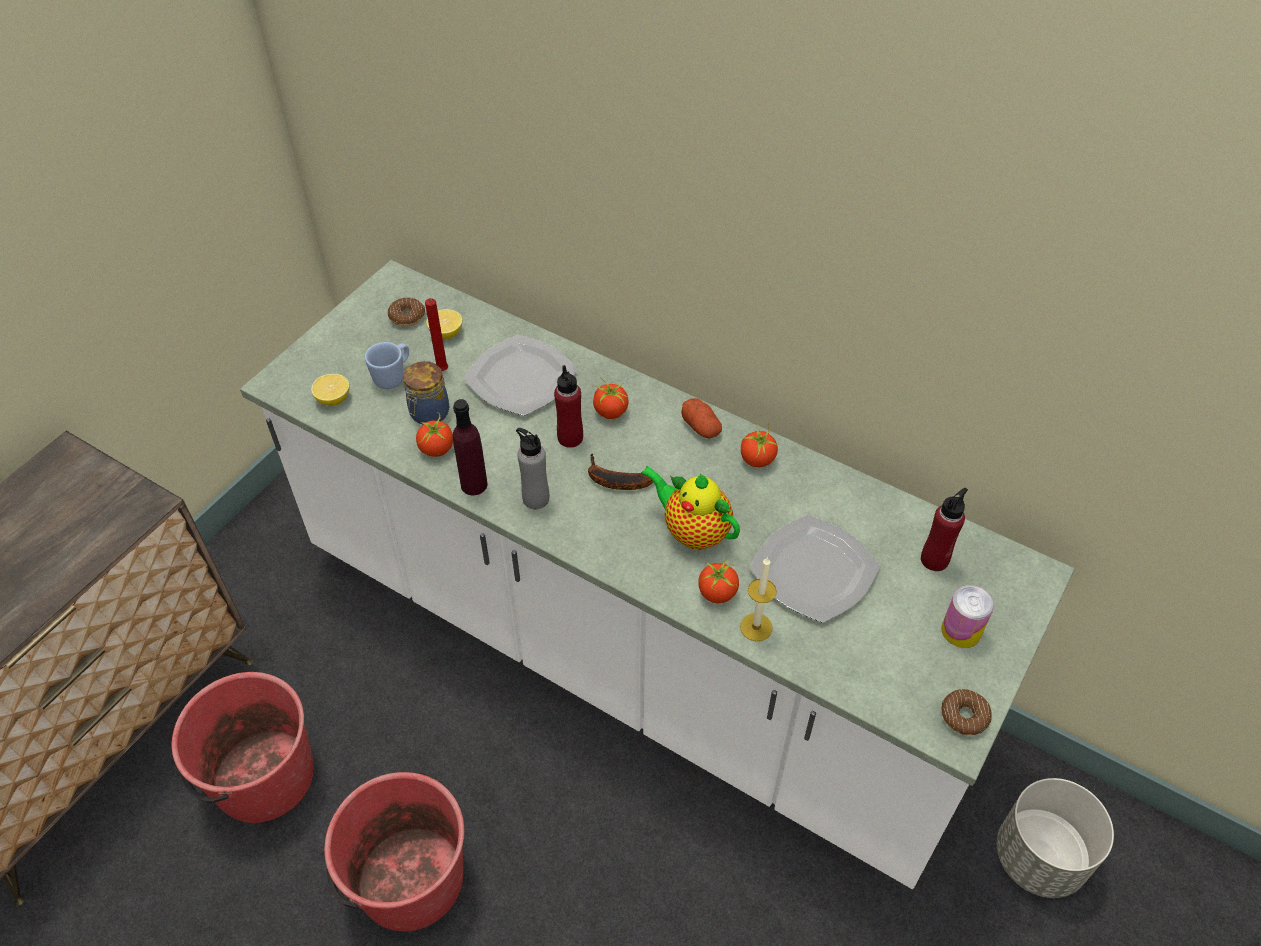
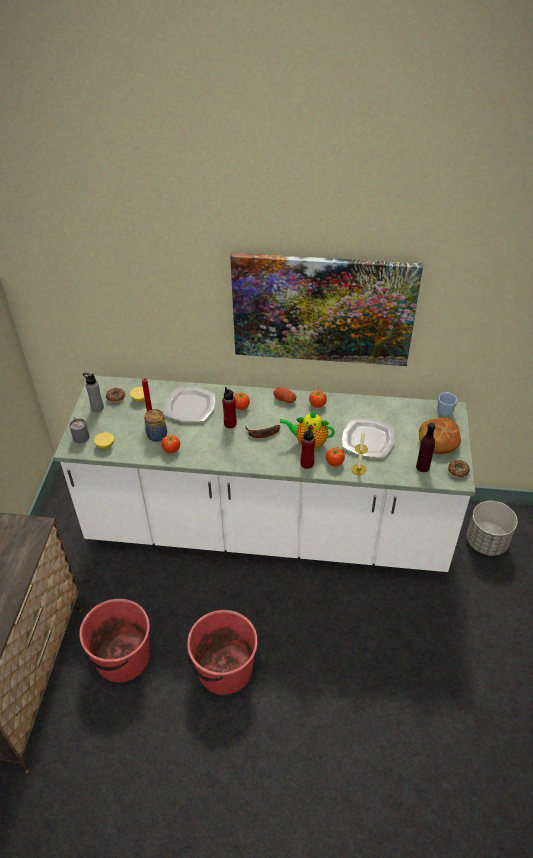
camera: 25 degrees left, 5 degrees down
(306, 364) = (80, 435): none -> grey mug
(393, 376) = (128, 426): blue mug -> blue mug (445, 409)
(474, 485) = (199, 458): purple bottle -> purple bottle (422, 467)
(535, 498) = (231, 454): grey bottle -> grey bottle (97, 408)
(805, 270) = (323, 309): none -> picture
(934, 559) = (412, 418): red bottle -> red bottle (307, 463)
(961, 631) = (438, 440): can -> bread

